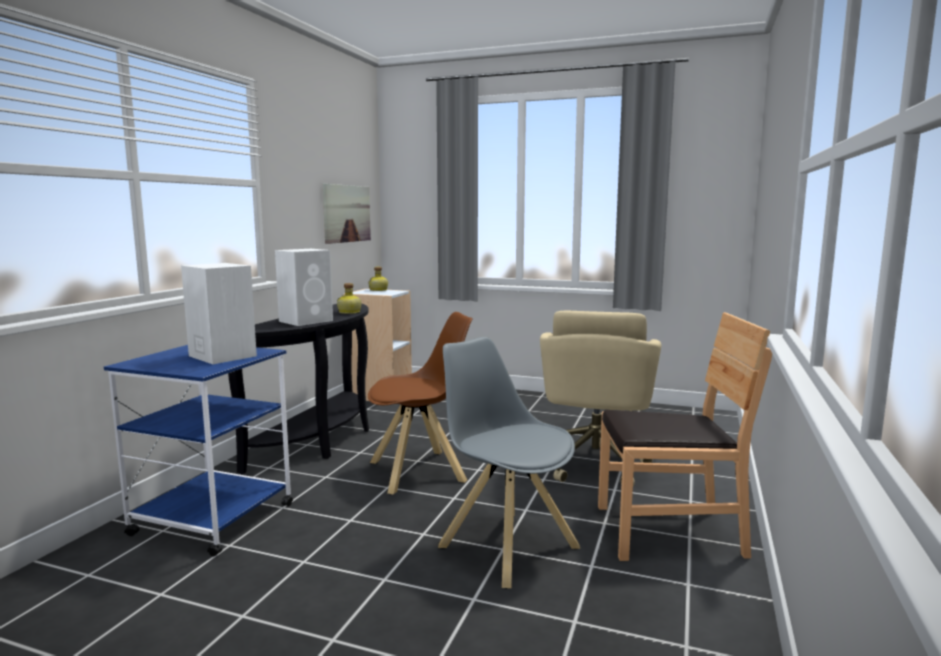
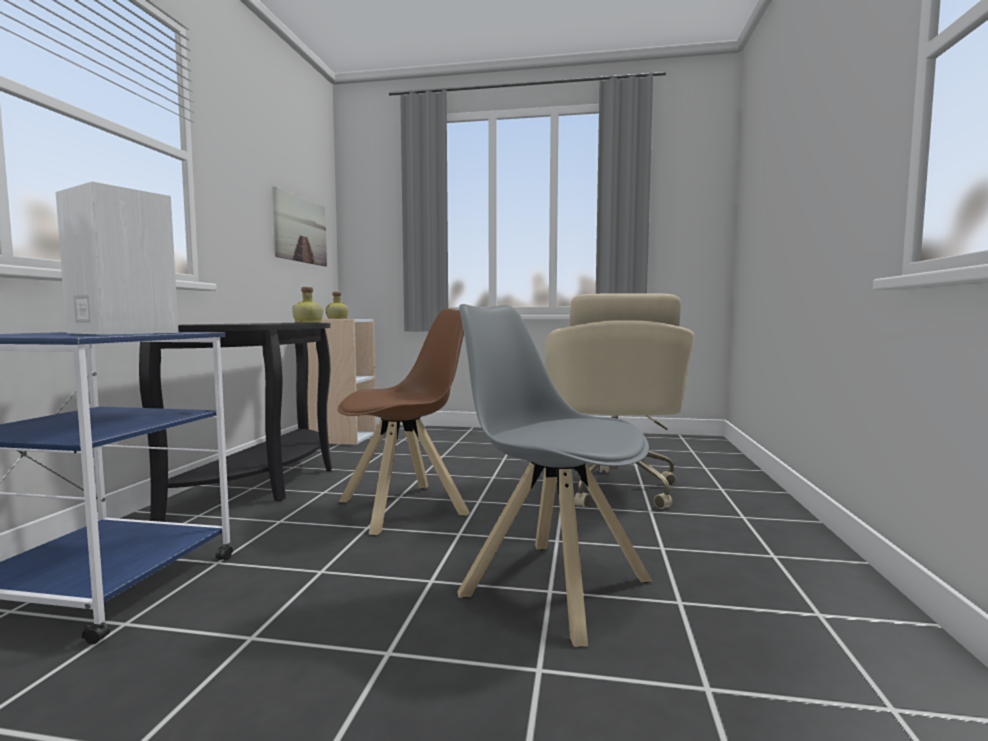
camera: 10 degrees left, 5 degrees down
(307, 321) = (254, 323): white speaker -> none
(668, 532) = (744, 552): brown chair -> none

